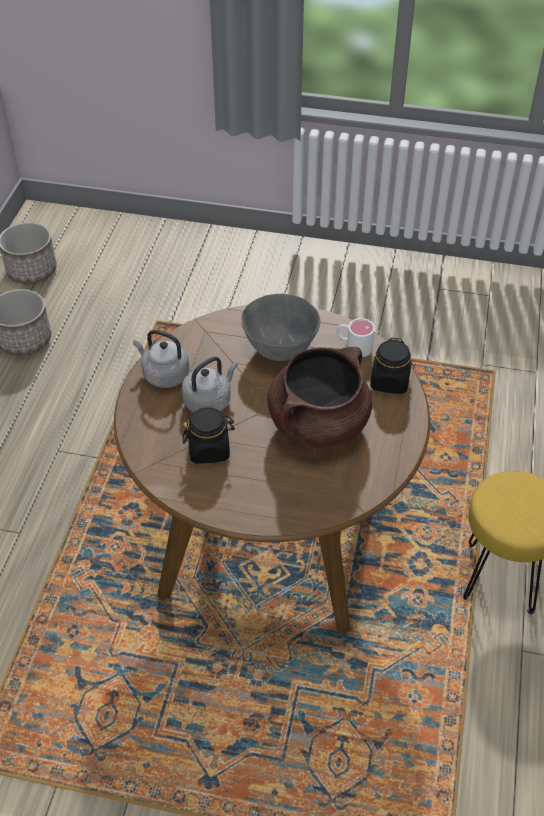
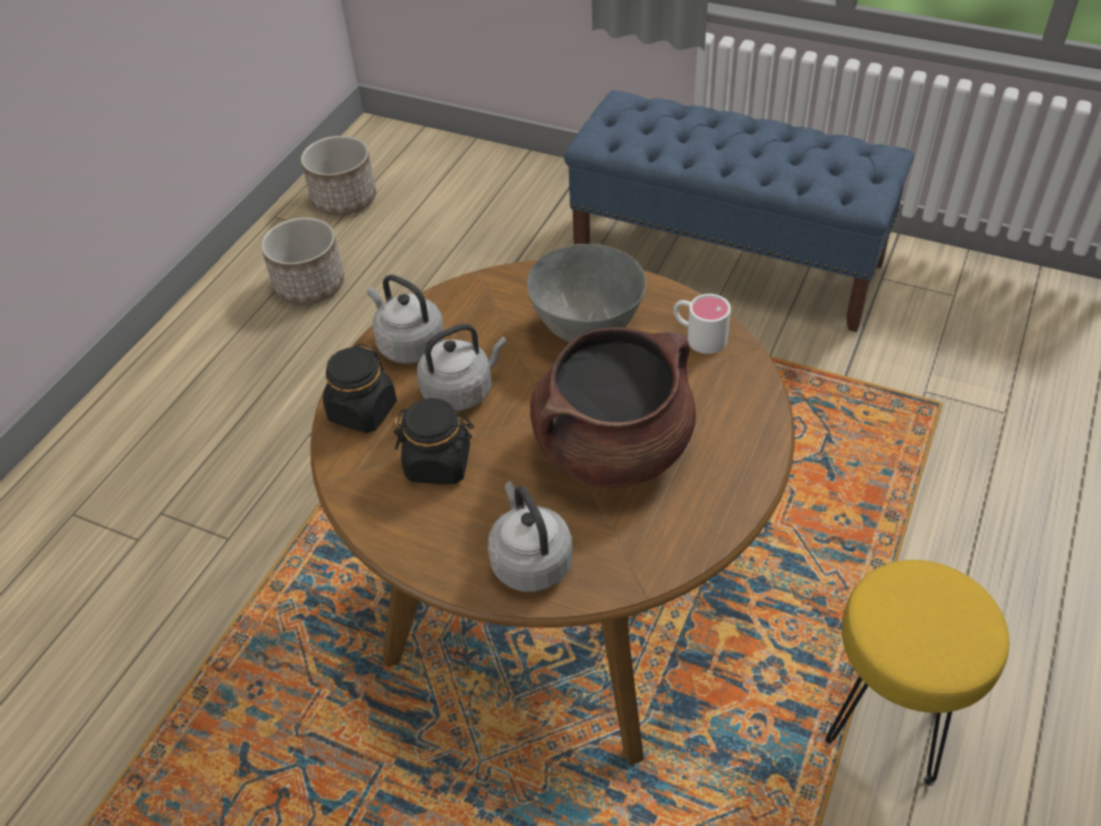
camera: 15 degrees right, 0 degrees up
(286, 500) = (530, 560): none -> grey kettle
(330, 288) = (728, 261): none -> blue bench
(390, 381) = (741, 396): black jar -> black jar (362, 411)

